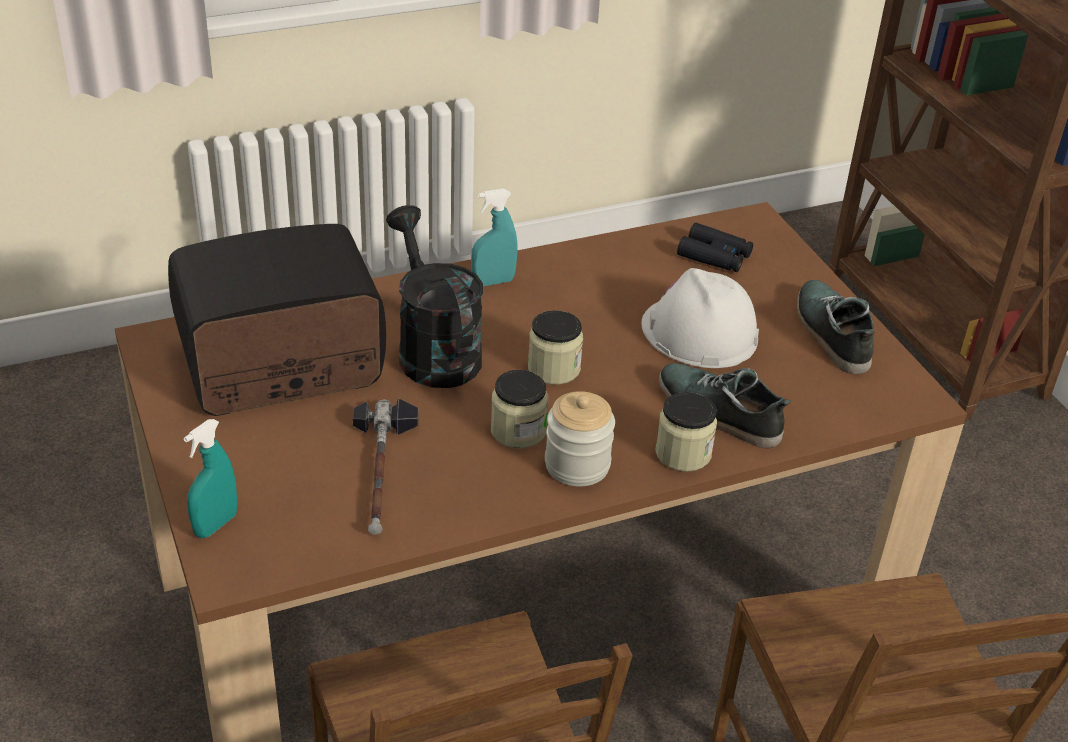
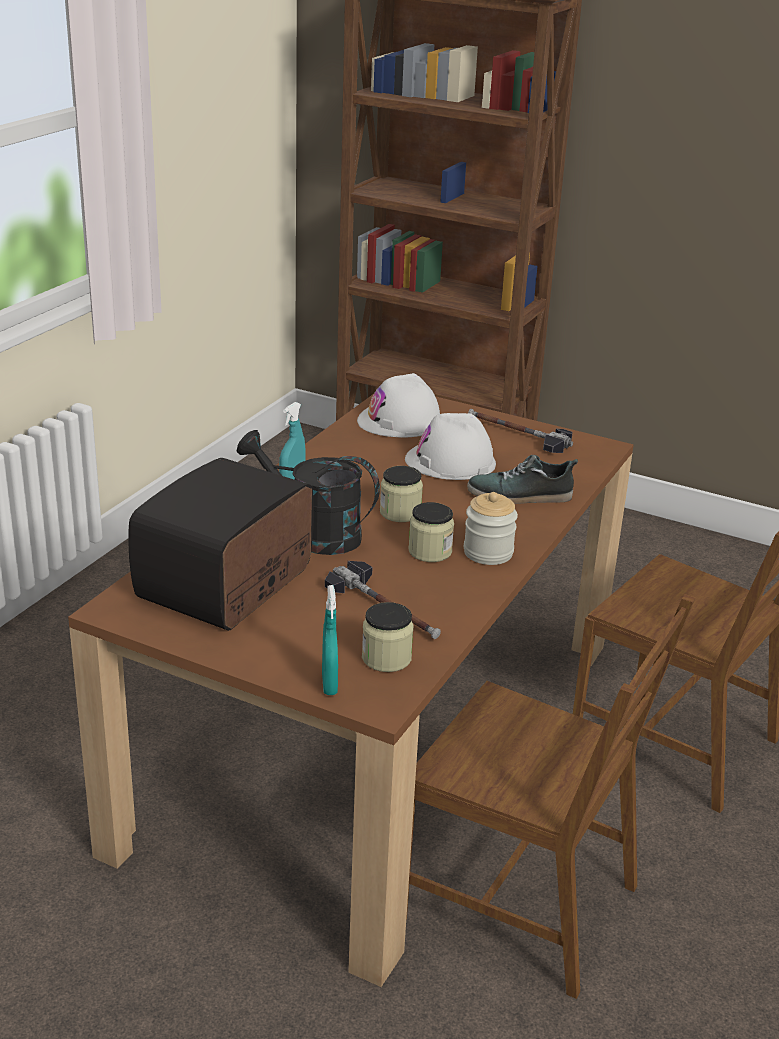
camera: 40 degrees left, 10 degrees down
(683, 453) = (532, 522): jar -> jar (386, 658)
(714, 256) = (400, 421): black binoculars -> white hard hat
(831, 333) = (517, 434): shoe -> hammer

